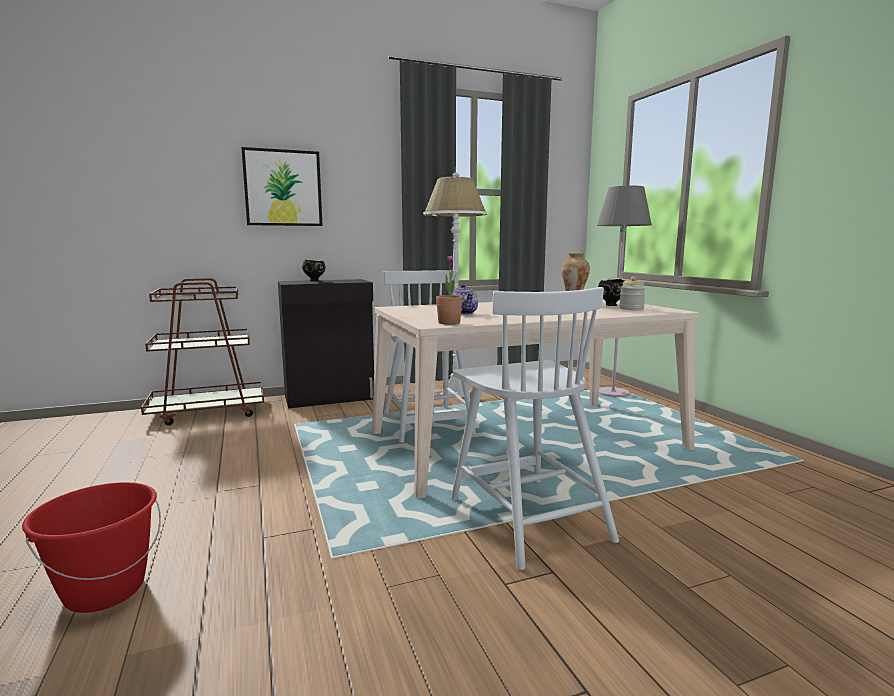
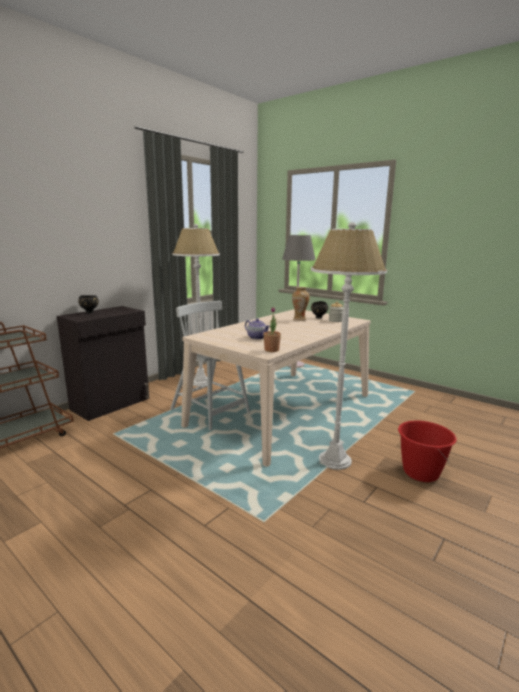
camera: 30 degrees left, 5 degrees up
(105, 590) = (143, 604): red bucket -> red bucket (420, 472)
(283, 188) = (54, 235): picture -> none
(527, 517) = (334, 460): white chair -> white floor lamp

